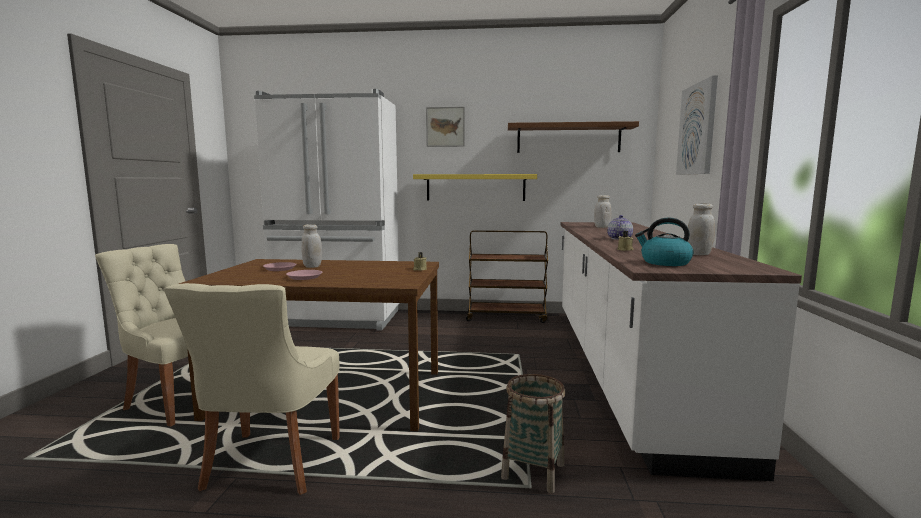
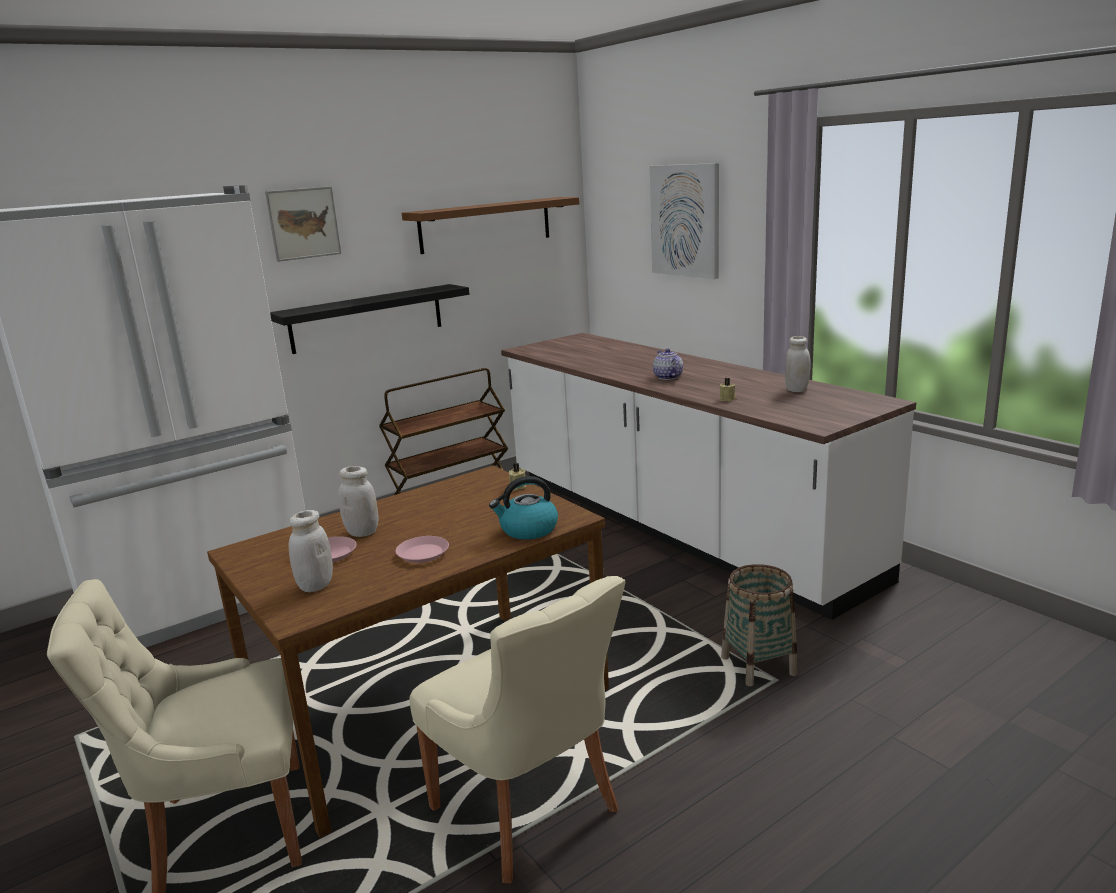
camera: 40 degrees left, 10 degrees up
(475, 187) = (367, 318): yellow shelf -> black shelf
(602, 227) = (584, 354): white jar -> white jar (315, 585)
(664, 262) = (808, 413): kettle -> kettle (528, 530)

